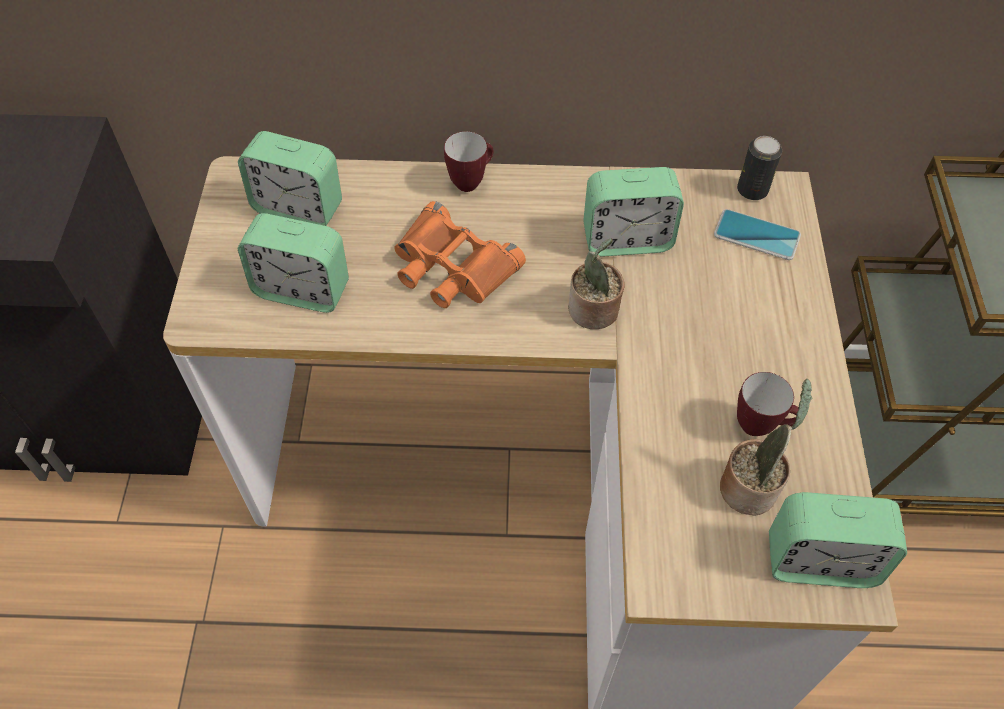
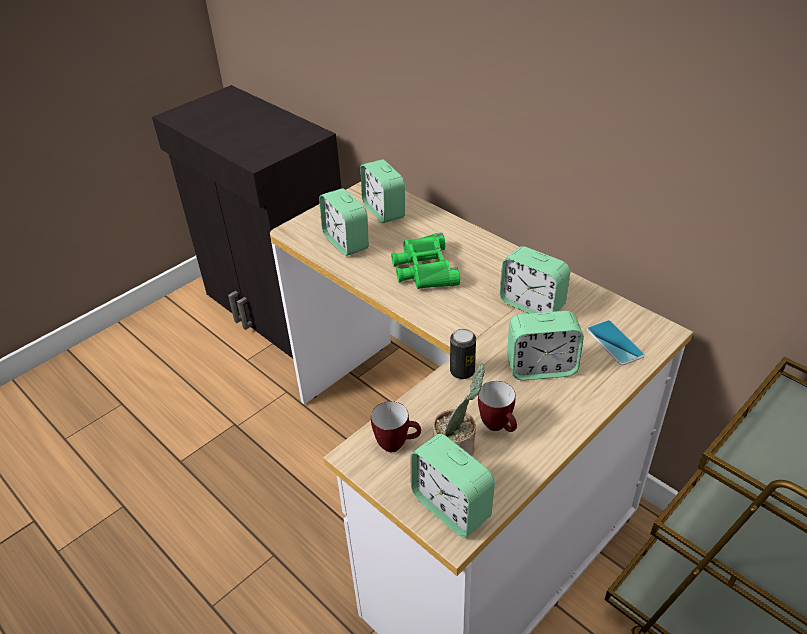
camera: 45 degrees right, 15 degrees down
(451, 267) = (424, 269): orange binoculars -> green binoculars
(471, 181) = (479, 239): mug -> mug (397, 444)
(593, 312) = (471, 325): potted plant -> none
(722, 318) = (541, 367): none -> alarm clock
(752, 190) = (640, 321): can -> can (462, 371)

